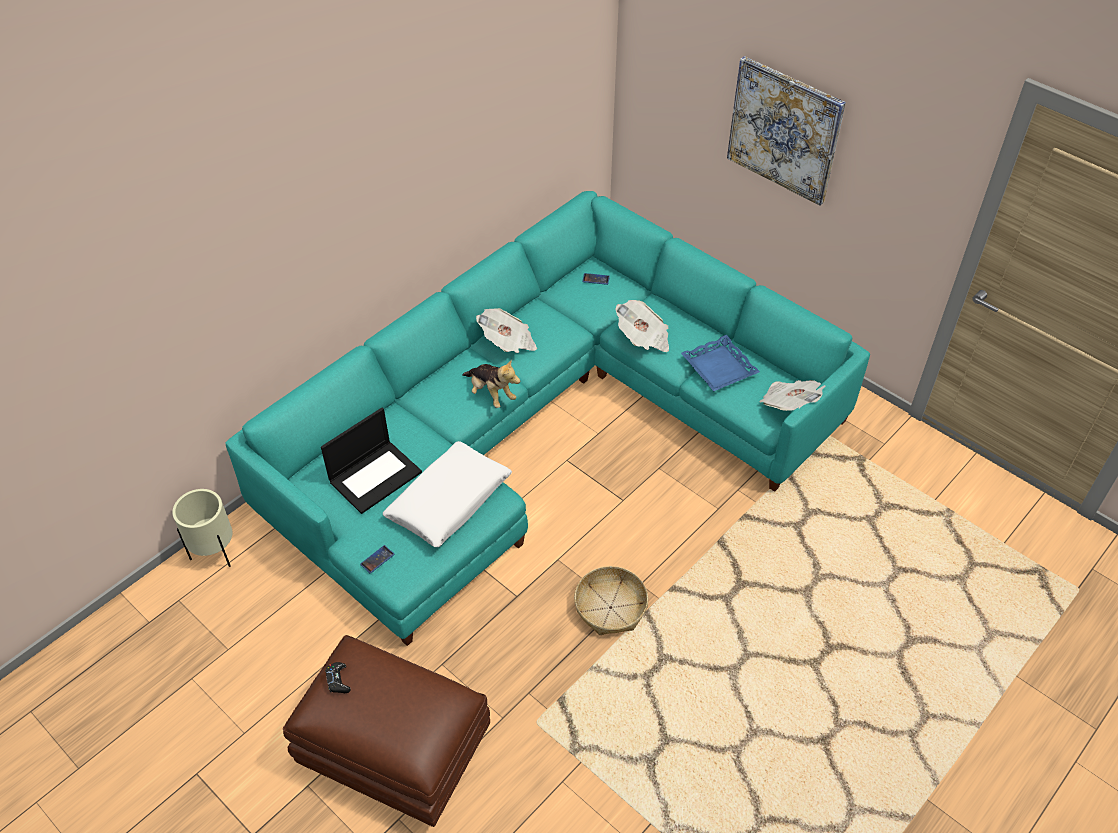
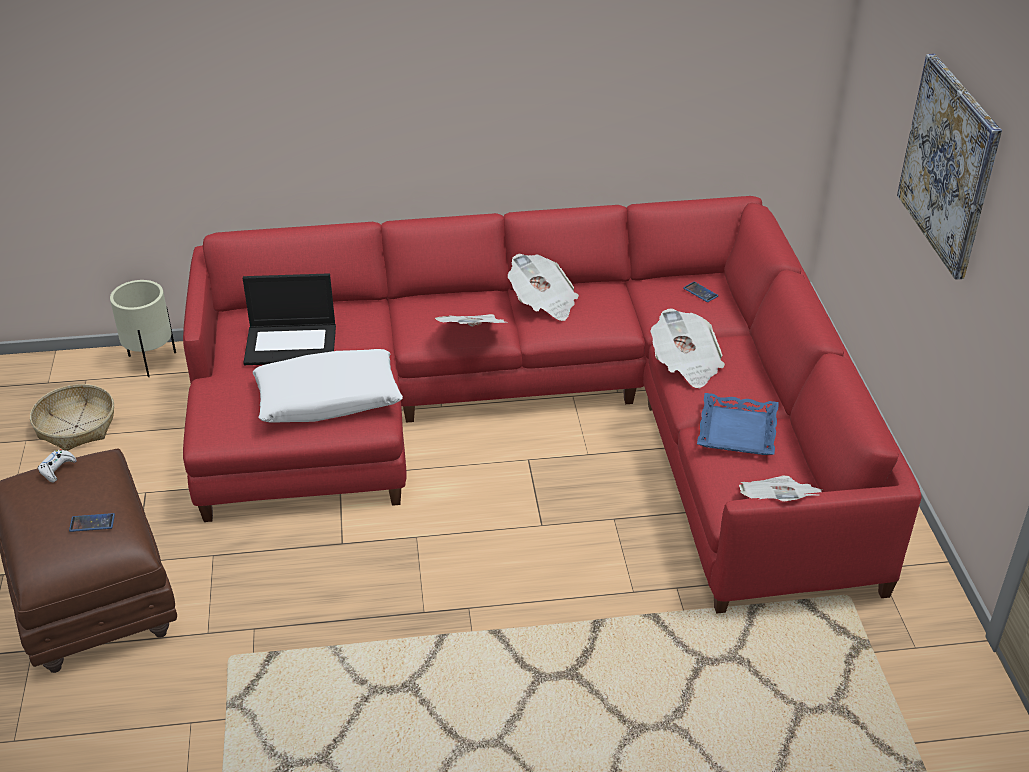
camera: 40 degrees right, 10 degrees down
(338, 680) = (57, 469): black game controller -> white game controller
(377, 559) = (213, 407): phone -> phone (92, 523)
(491, 394) = (473, 335): plush toy -> newspaper
(541, 424) = (541, 416): turquoise sofa -> red sofa
(611, 607) = (415, 609): basket -> basket (76, 426)

